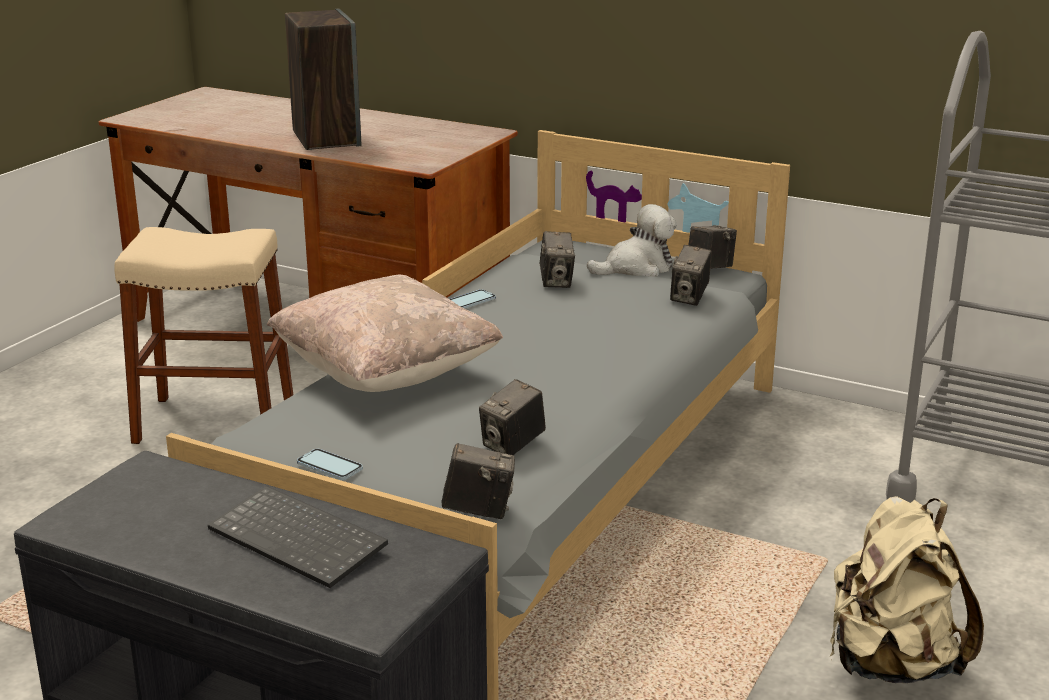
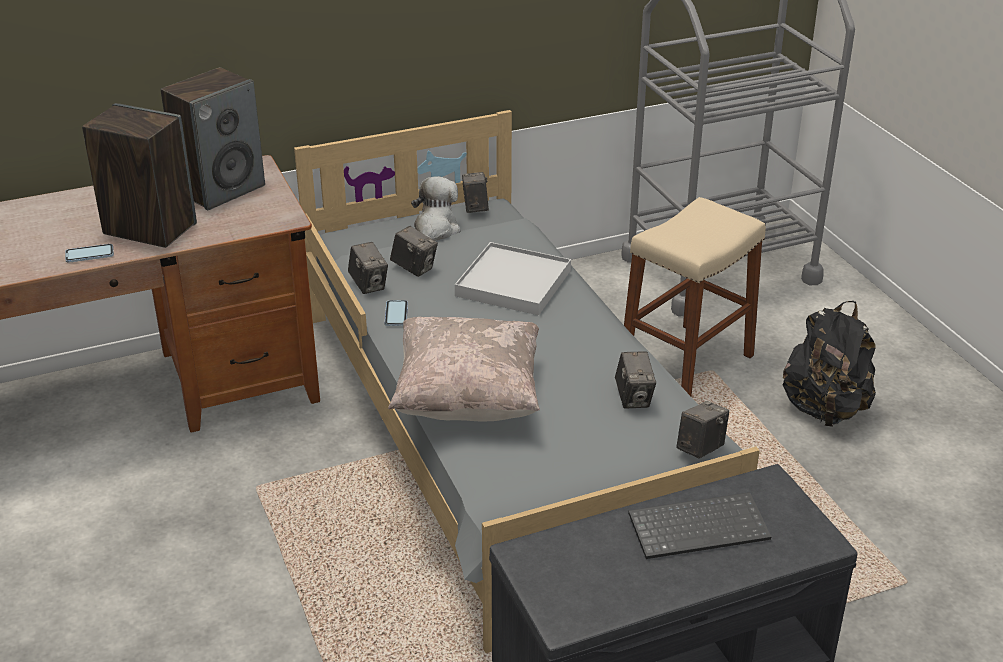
camera: 50 degrees left, 10 degrees up
(215, 422) = (213, 523): beige stool -> beige stool (686, 364)
(329, 466) = (578, 479): phone -> phone (89, 255)
(429, 136) = (221, 189): none -> speaker
(612, 325) = (513, 283): none -> white tray
(689, 298) = (511, 238): camera -> camera (368, 285)
(891, 664) = (824, 409): beige backpack -> black backpack

